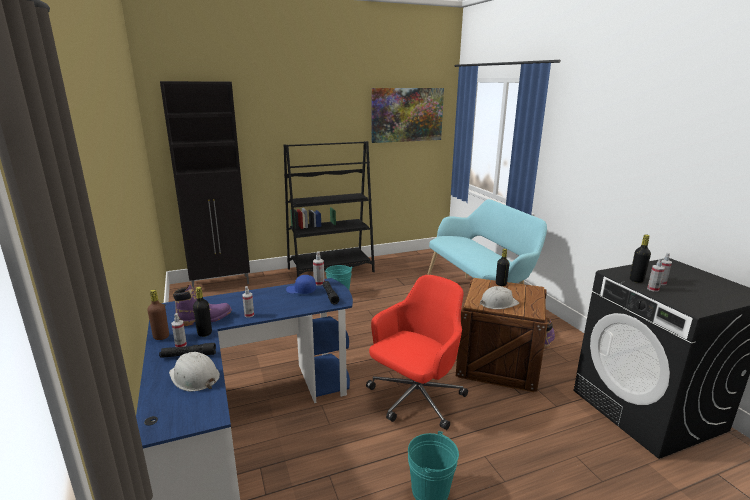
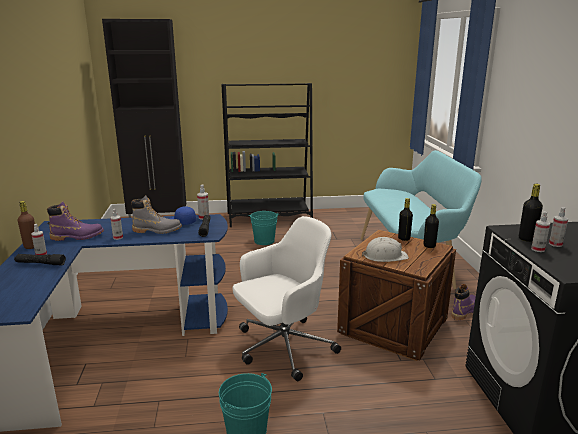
camera: 15 degrees right, 0 degrees up
(194, 377) = (31, 281): white hard hat -> none
(204, 333) = (68, 248): black bottle -> black bottle (429, 246)
(283, 302) = (157, 230): none -> grey boot
(407, 115) = (362, 56): picture -> none
(415, 399) = (283, 347): red office chair -> white office chair

